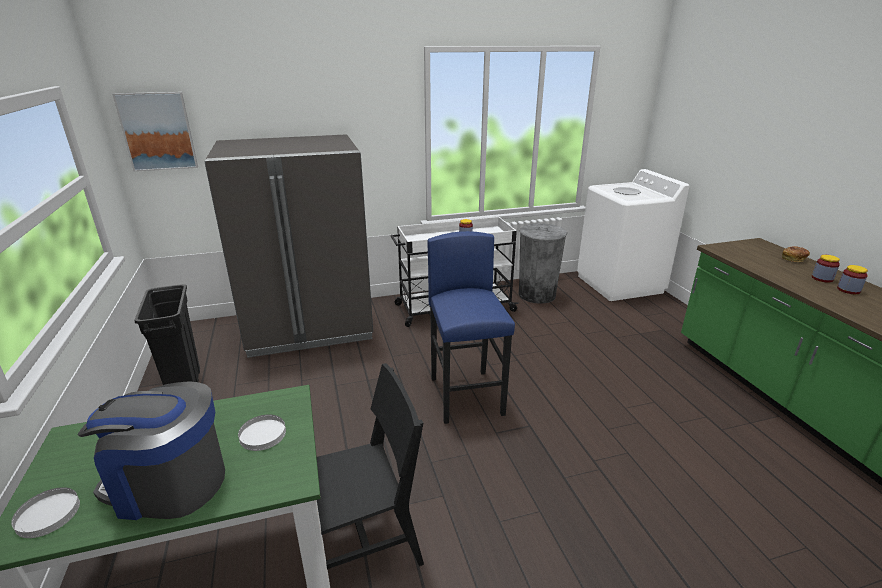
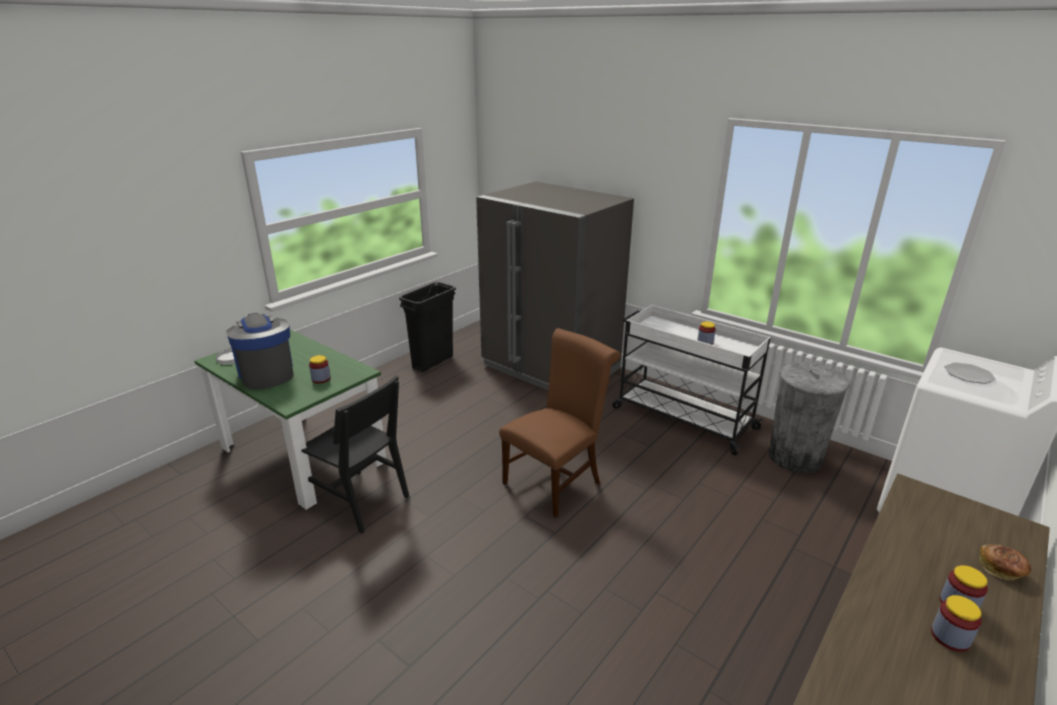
camera: 55 degrees right, 0 degrees up
(158, 131) = (503, 166): picture -> none
(263, 434) = (321, 379): white plate -> jar
(466, 396) = (556, 480): blue stool -> brown chair

